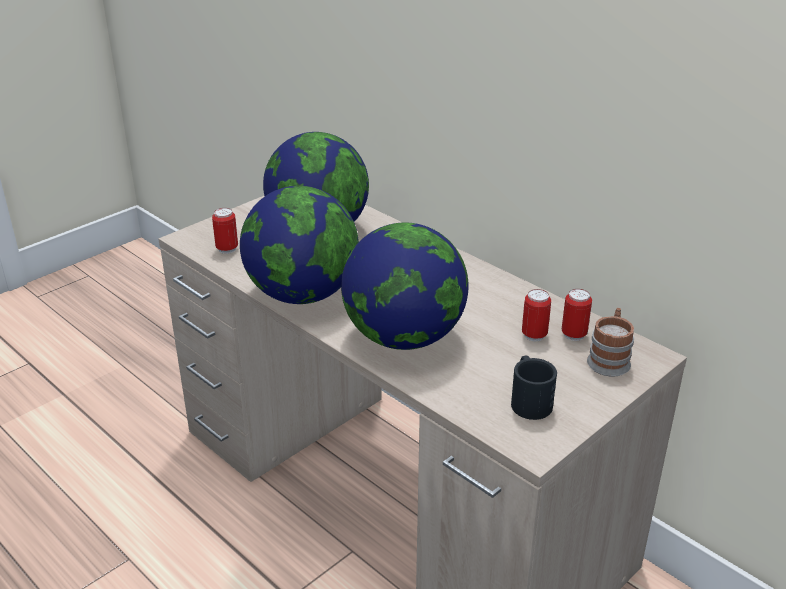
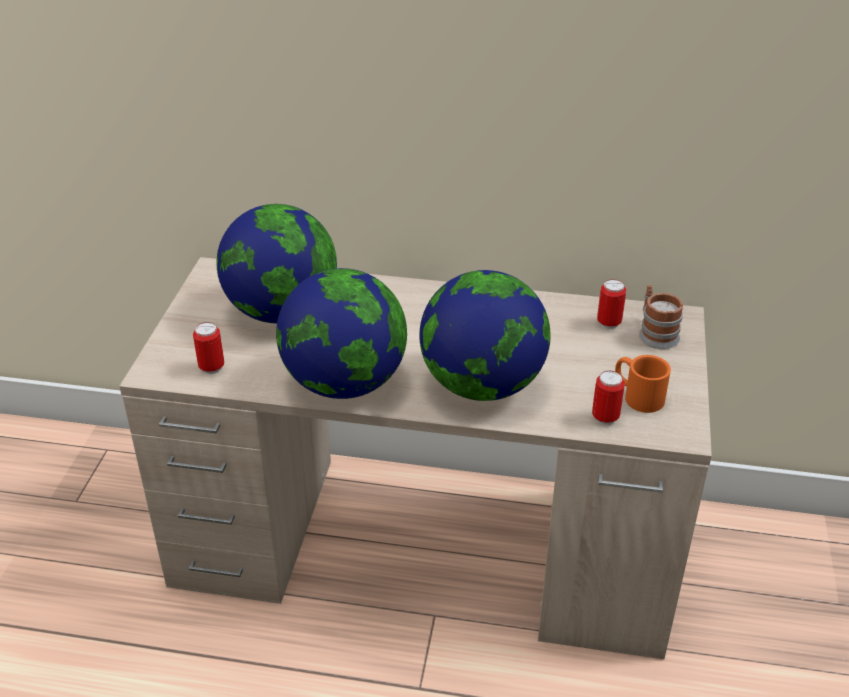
camera: 35 degrees left, 5 degrees up
(529, 400) = (637, 395): black mug -> orange mug
(534, 335) = (580, 337): can -> can (605, 417)

